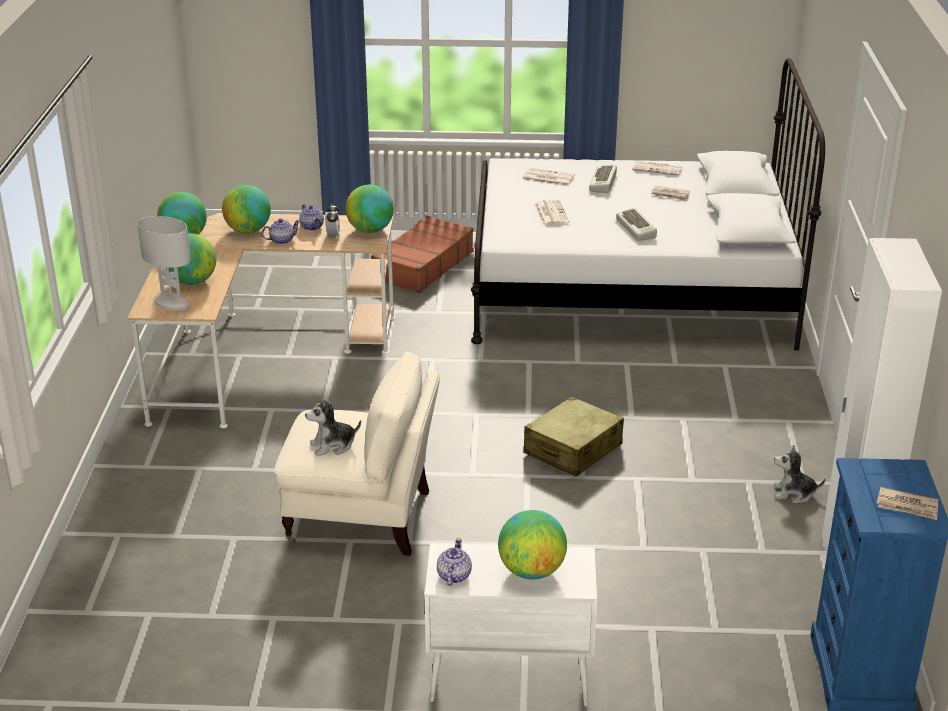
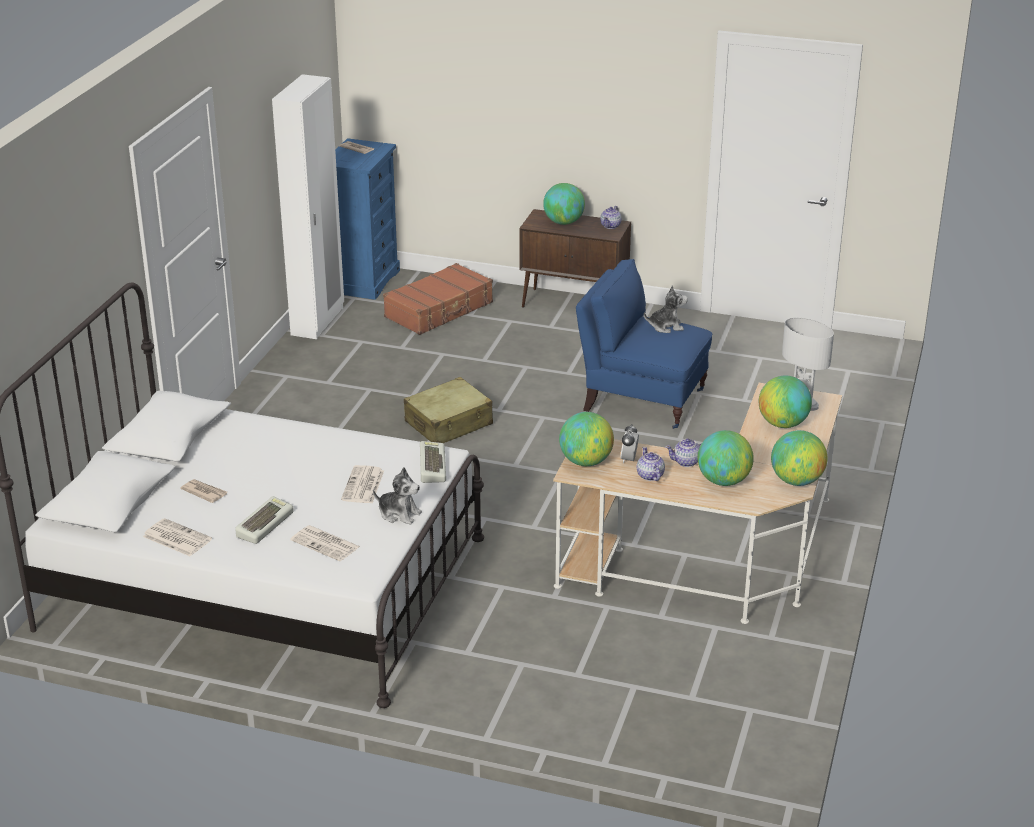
camera: 165 degrees left, 0 degrees up
(363, 517) = (641, 399): beige armchair -> blue armchair
(422, 265) = (491, 663): brown suitcase -> brown suitcase (439, 310)
(507, 680) = (575, 305): white cabinet -> brown cabinet
(637, 229) = (286, 450): keyboard -> keyboard (431, 466)
(794, 494) = (302, 370): plush toy -> plush toy (399, 514)

